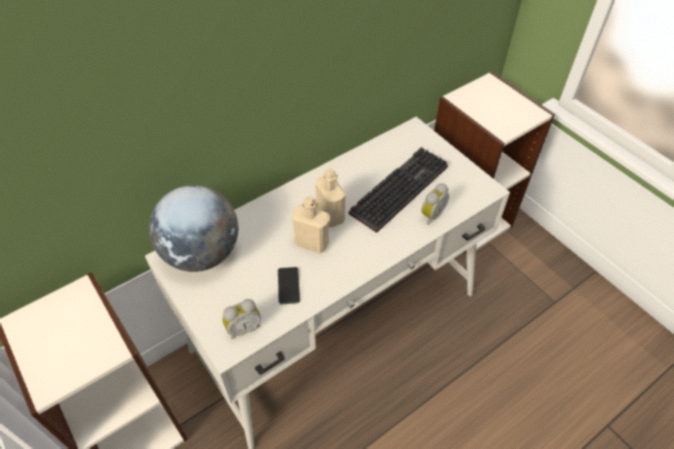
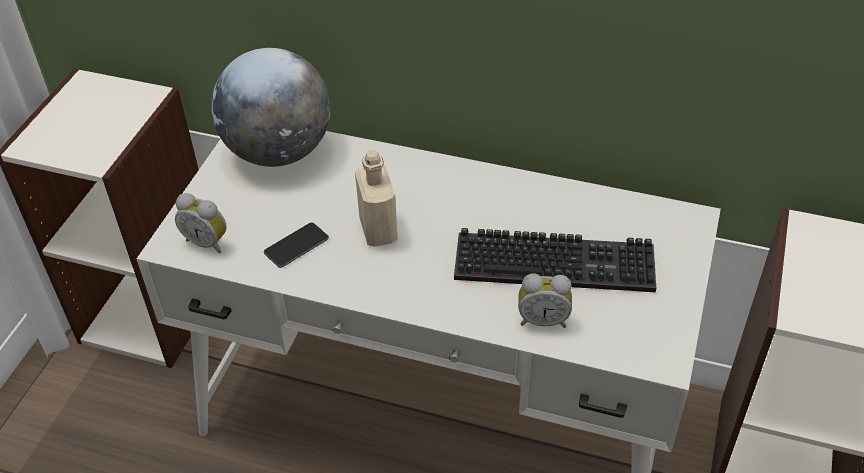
camera: 55 degrees right, 5 degrees down
(330, 216) = (438, 222): beige bottle -> none

